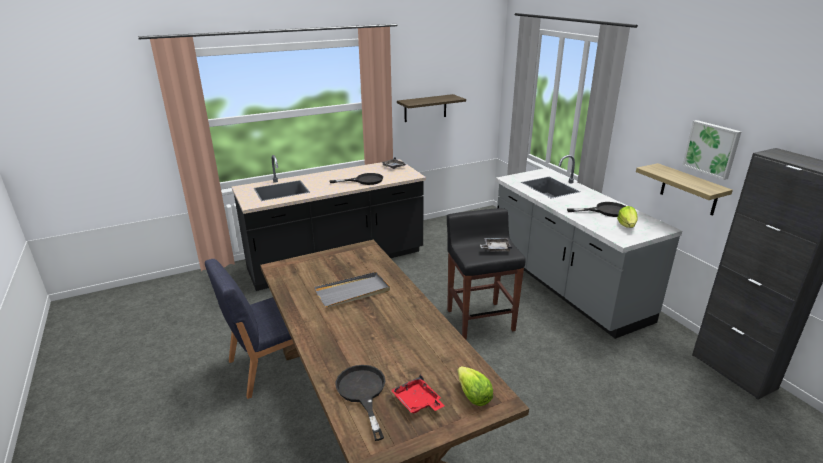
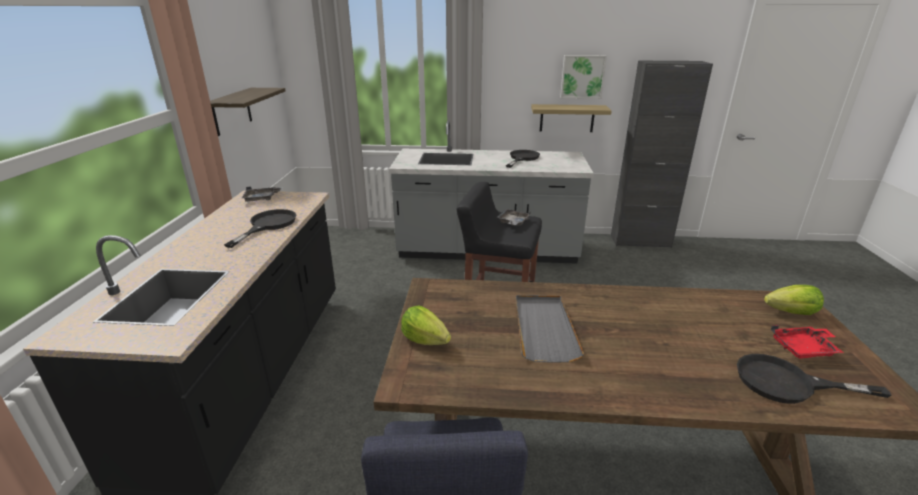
camera: 60 degrees left, 0 degrees up
(627, 226) = (557, 161): lettuce -> lettuce (425, 340)

